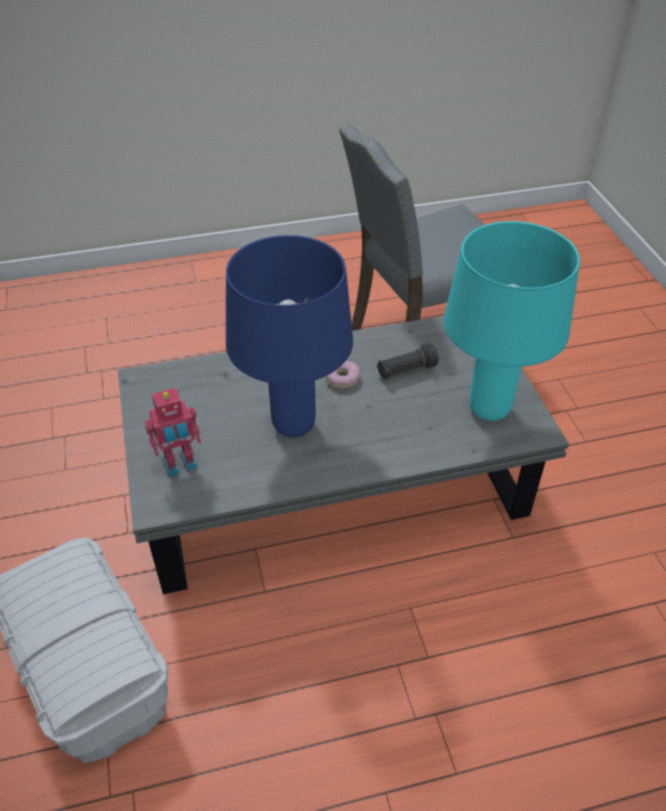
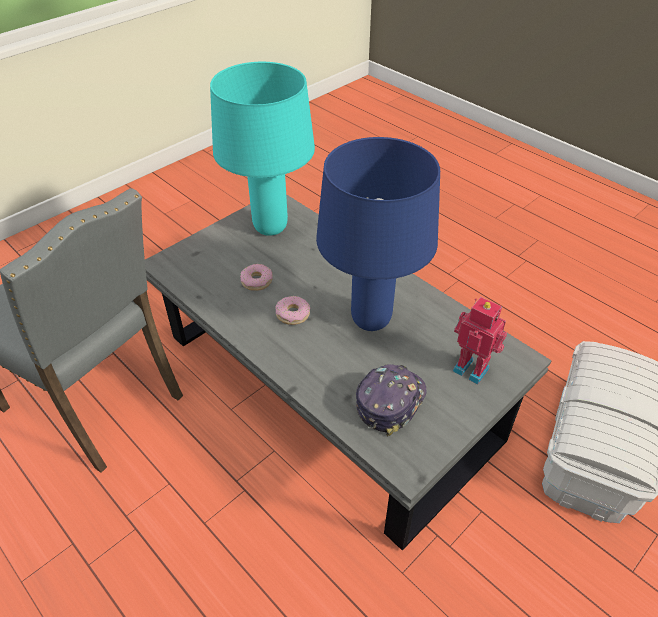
camera: 120 degrees left, 0 degrees up
(199, 395) = (389, 401): none -> cap
(406, 371) = (256, 281): black flashlight -> donut

